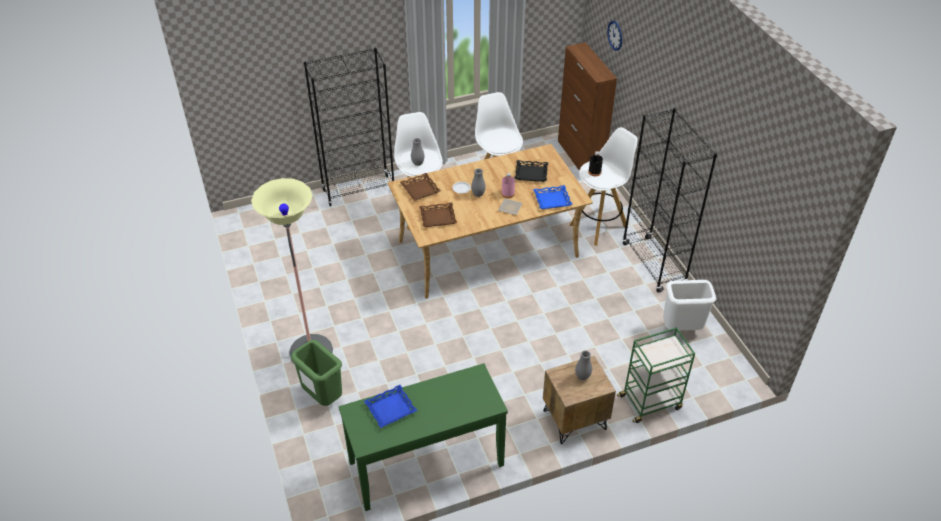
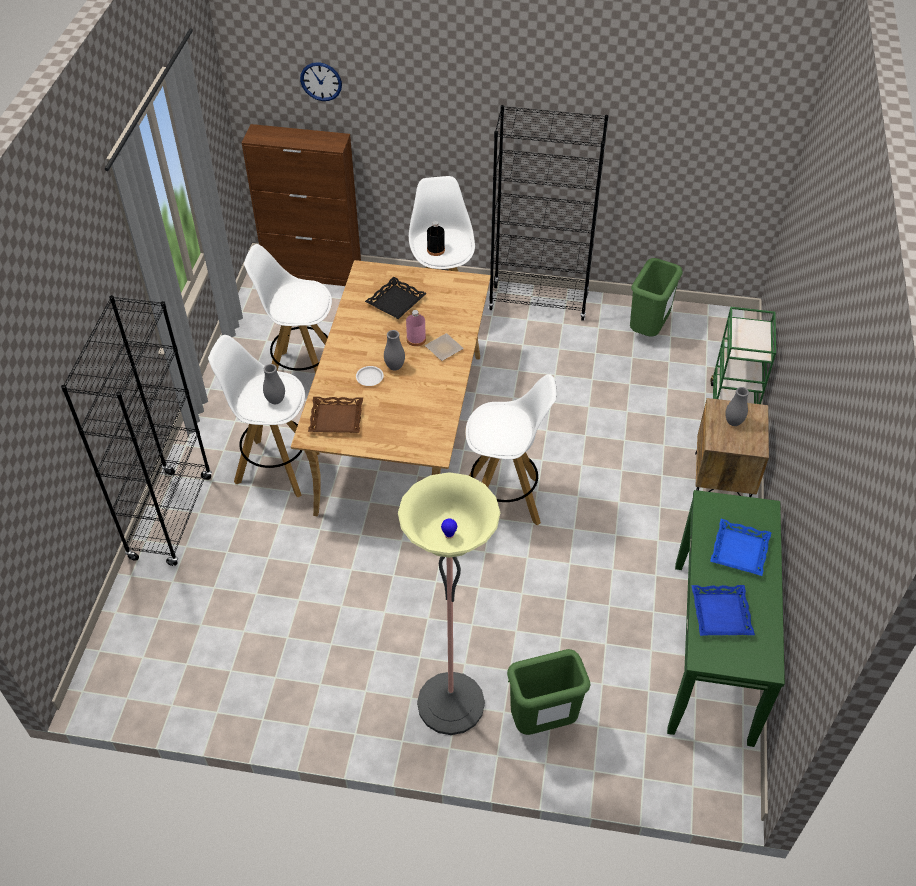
camera: 60 degrees left, 5 degrees up
(438, 217) = (406, 424): brown tray -> none
(471, 316) = (504, 500): none -> white stool
(552, 200) = (460, 306): blue tray -> blue tray (740, 551)
(681, 330) = (648, 331): white trash can -> green trash can

